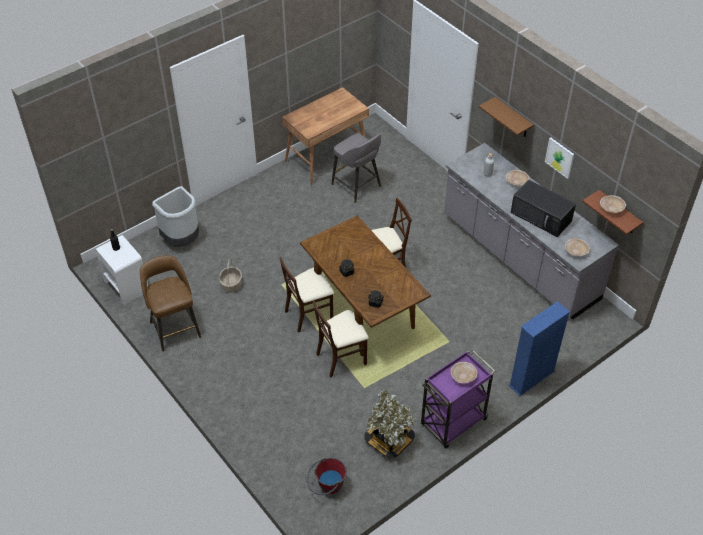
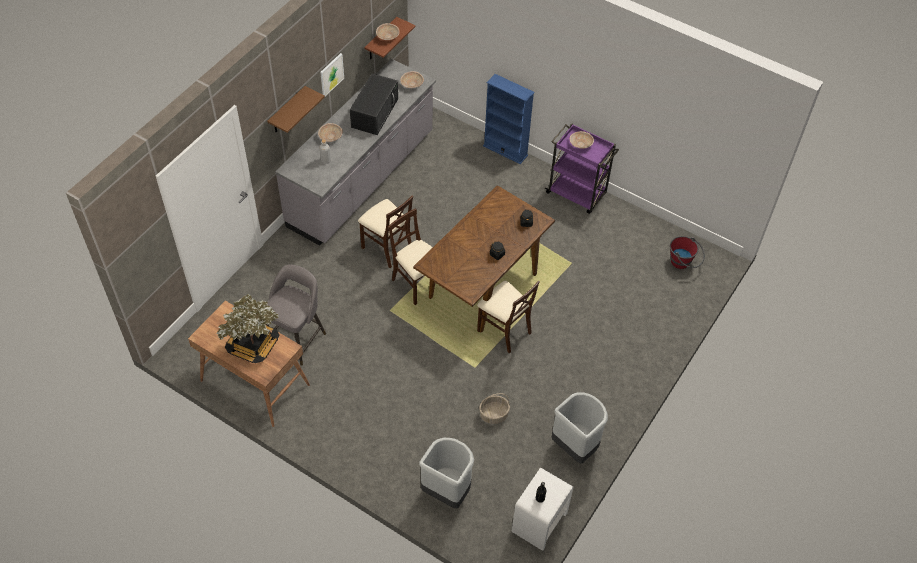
camera: 110 degrees left, 5 degrees up
(175, 328) = (575, 446): brown stool -> grey trash can
(341, 358) = (545, 289): beige chair -> beige chair (387, 248)
(389, 440) = (616, 233): potted plant -> potted plant (253, 345)

